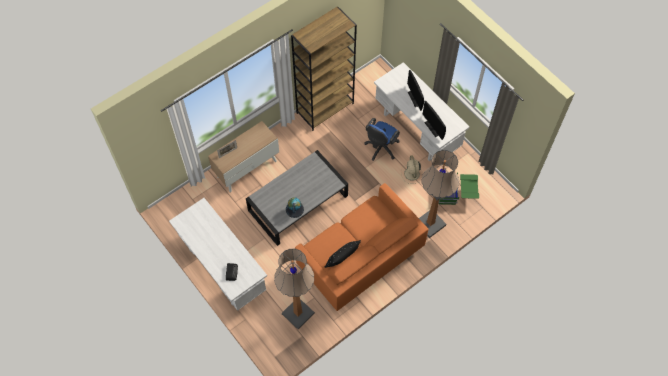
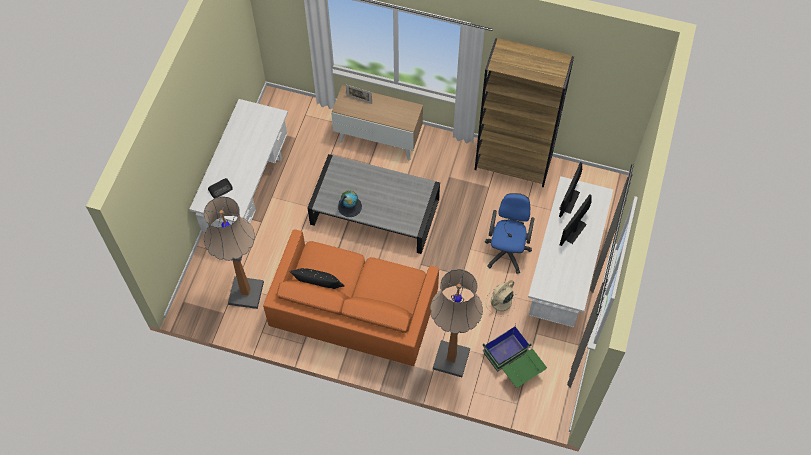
camera: 55 degrees right, 0 degrees up
(380, 148) = (507, 250): blue office chair -> blue office chair turned 105 degrees clockwise
(433, 127) = (550, 273): monitor -> monitor (569, 200)

